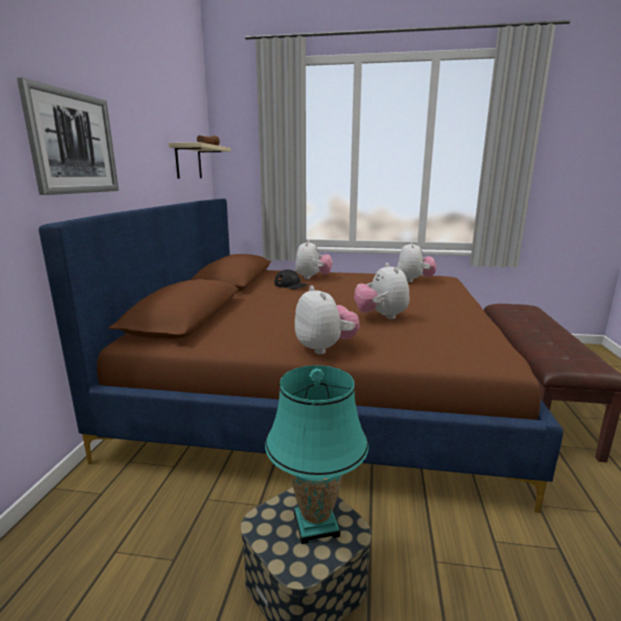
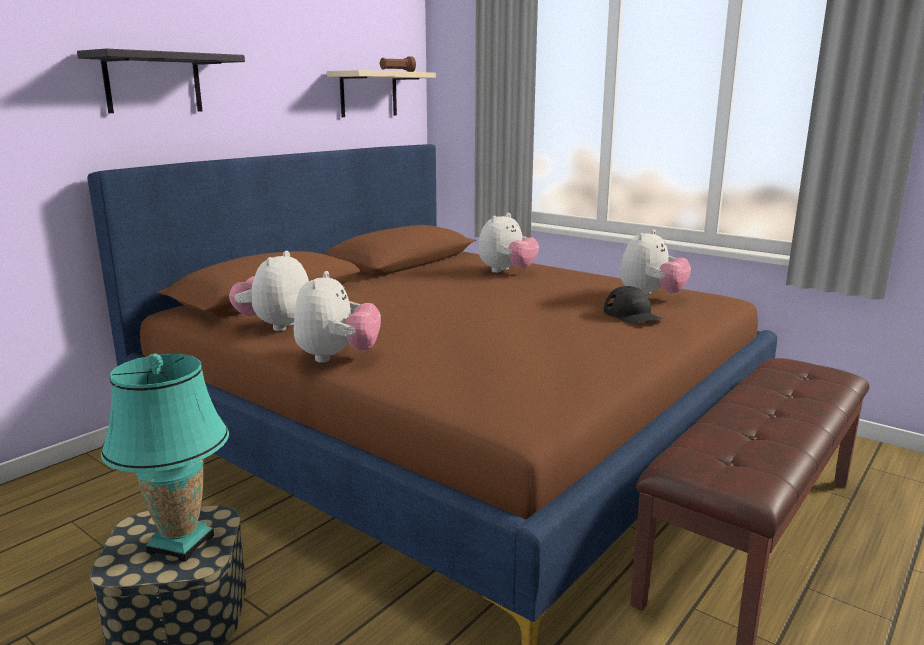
camera: 30 degrees right, 0 degrees up
(73, 143) = (153, 83): picture -> black shelf
(291, 285) = (455, 277): black cap -> black cap (632, 315)
(381, 316) = (475, 335): plush toy -> plush toy (274, 326)

